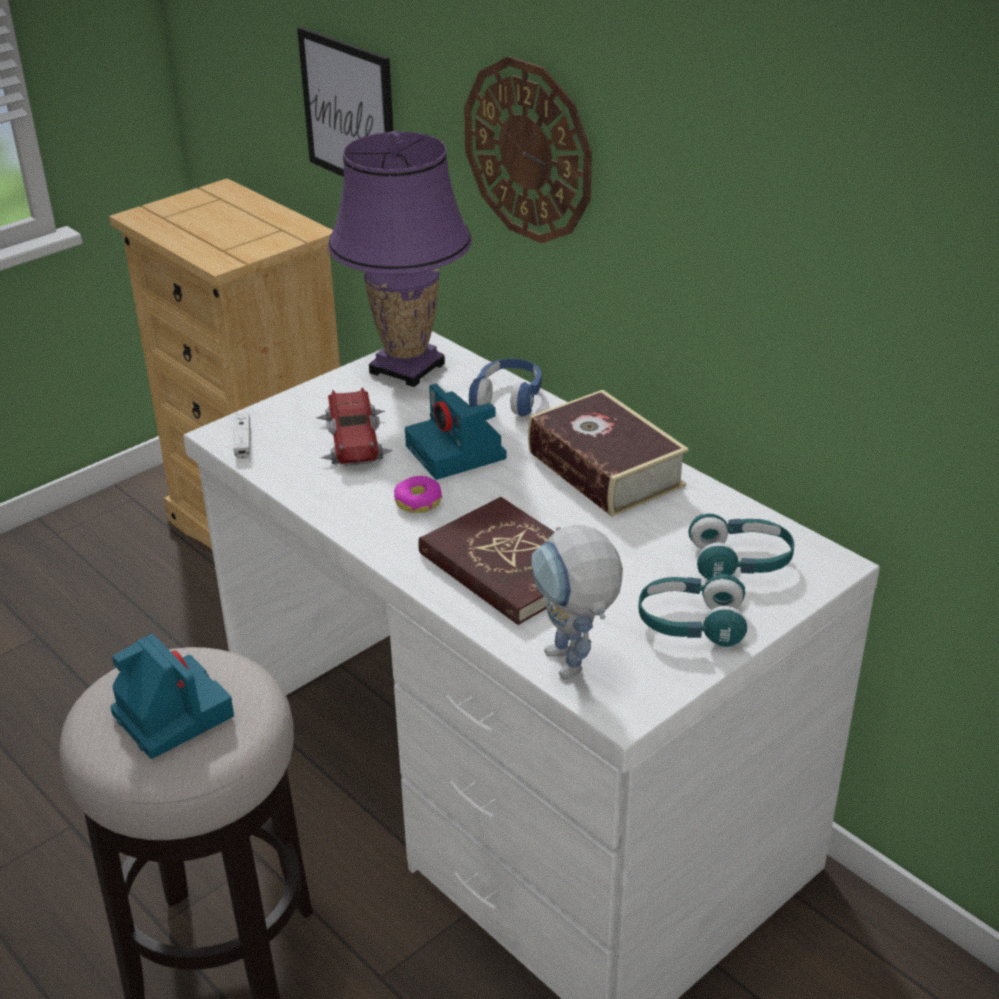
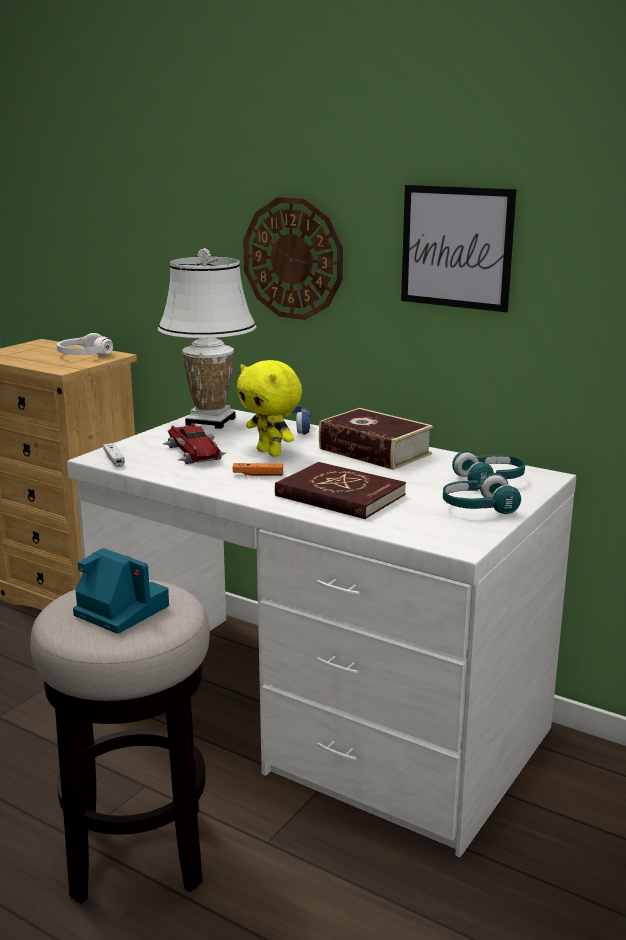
camera: 15 degrees left, 15 degrees down
(265, 227) = (84, 355): none -> white headphones
(349, 112) = (147, 266): picture -> picture (456, 247)
(406, 368) = (210, 421): purple table lamp -> white table lamp
(418, 502) = (258, 474): donut -> orange game controller
(457, 453) = (270, 453): camera -> yellow plush toy
(574, 670) = (417, 534): toy robot -> none

